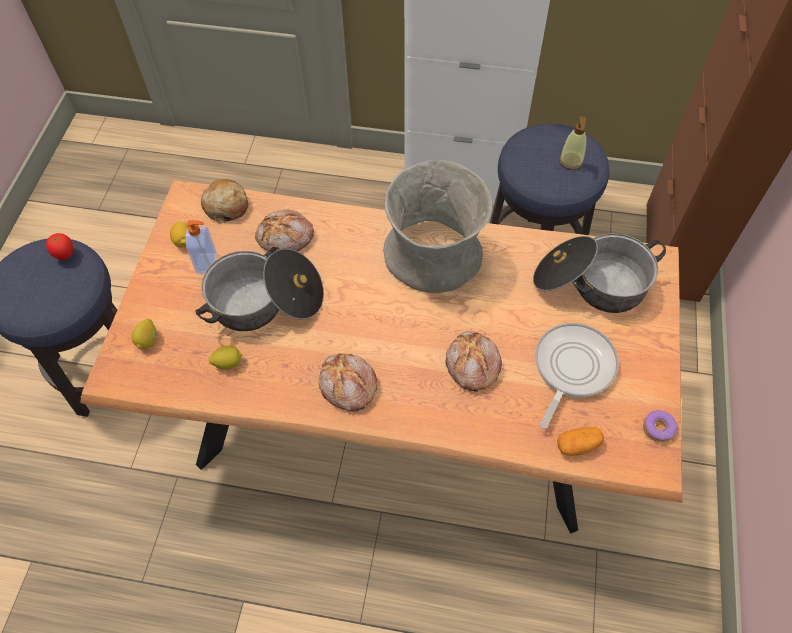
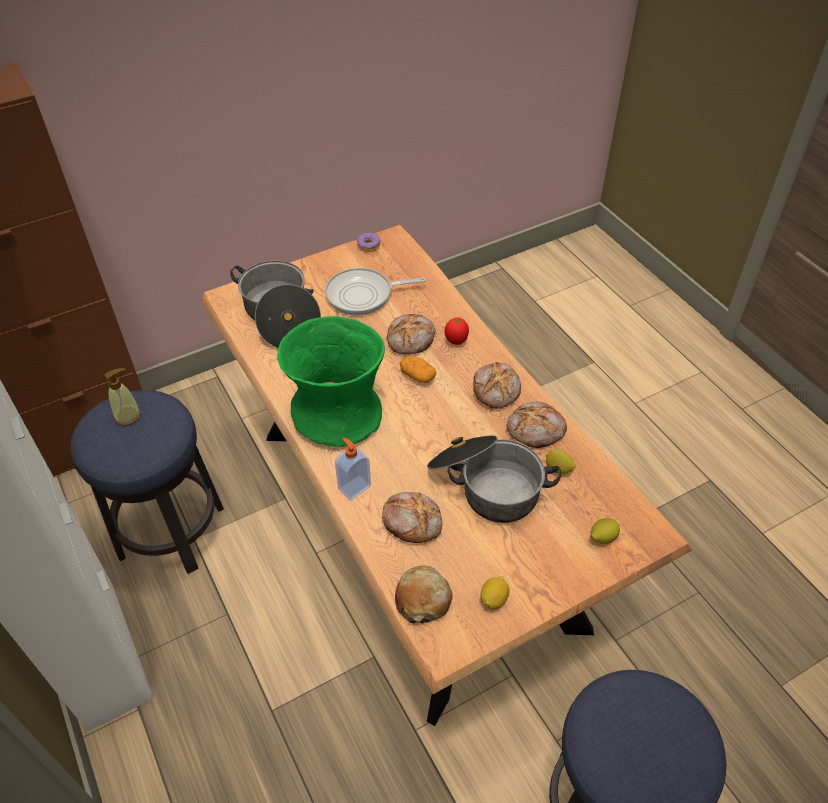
camera: 130 degrees left, 10 degrees down
(65, 255) = (601, 748): tomato -> tomato (456, 341)
(208, 263) = (495, 558): soap dispenser -> soap dispenser (354, 487)
(277, 379) = (536, 431): none -> bread
(433, 257) = (337, 411): grey vase -> green vase
(578, 445) = (416, 270): potato -> potato (417, 376)

